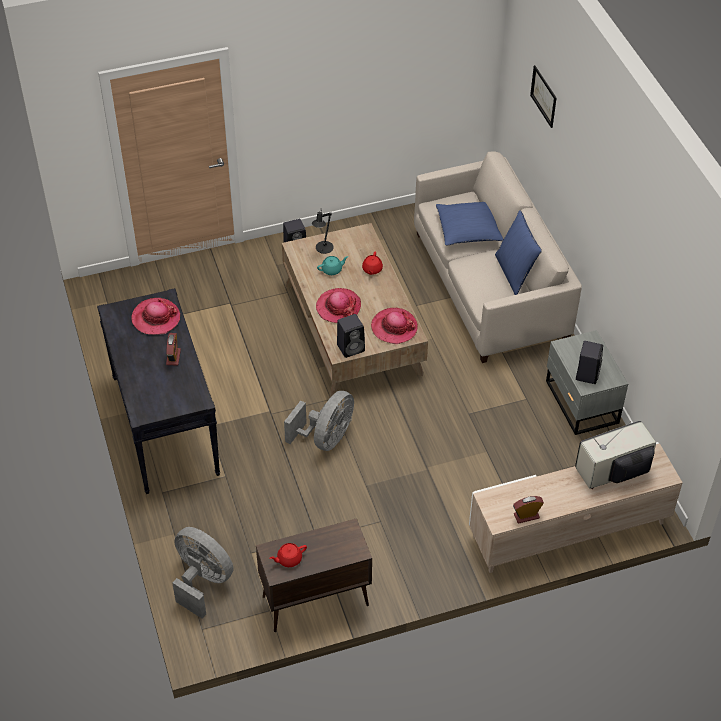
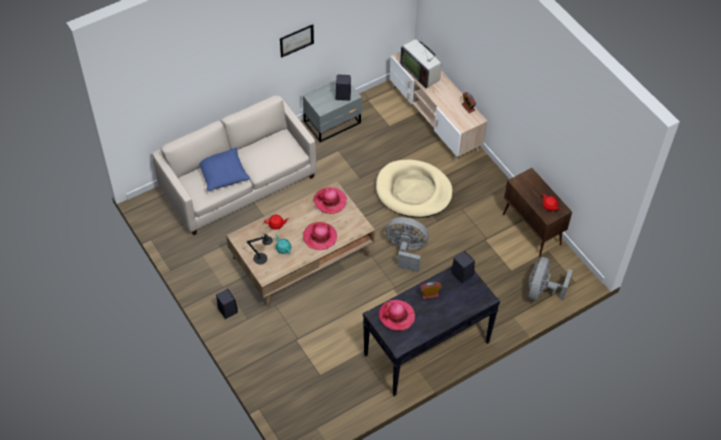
camera: 105 degrees left, 5 degrees up
(351, 347) = (356, 221): black speaker -> black speaker (461, 274)
(428, 470) = (413, 191): none -> beige dog bed
(515, 273) = (260, 142): blue pillow -> none
(543, 96) = (179, 70): picture -> picture (296, 40)

